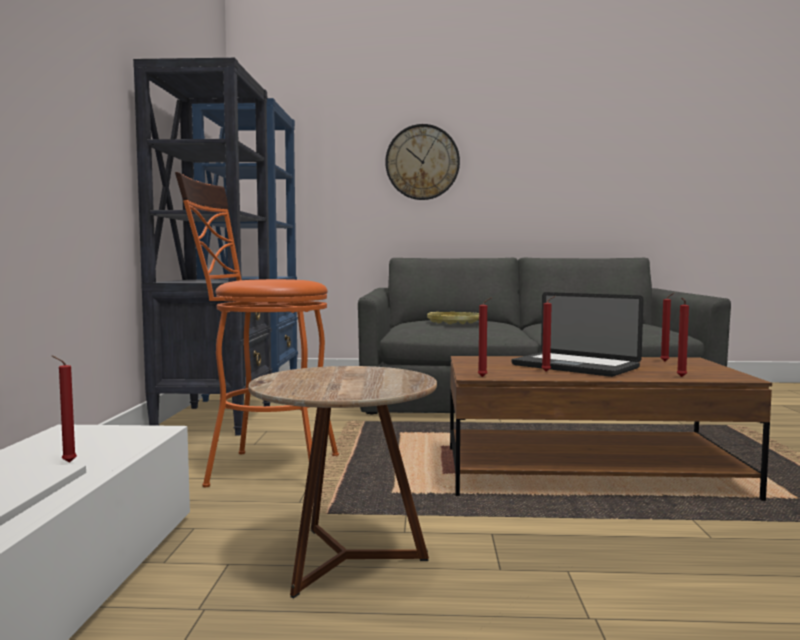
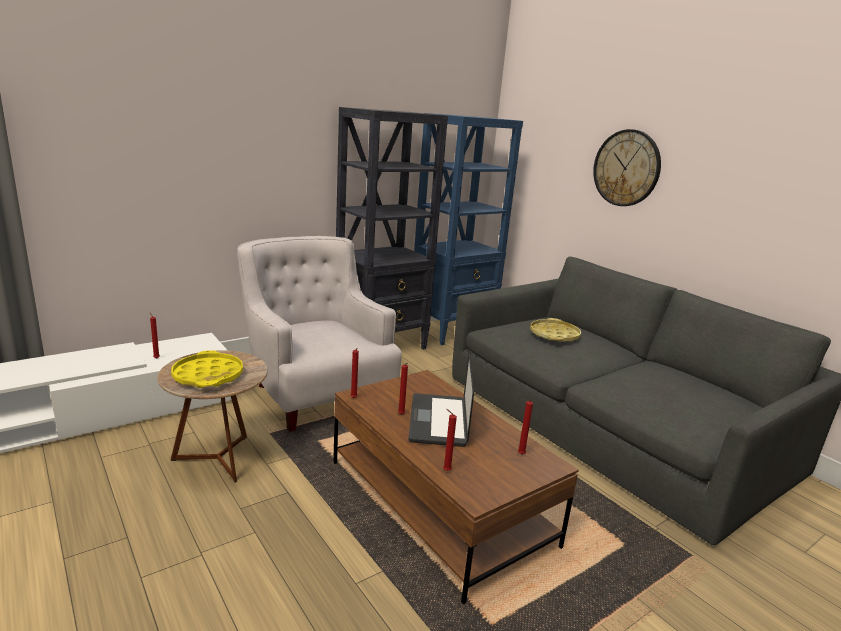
camera: 50 degrees right, 15 degrees up
(262, 469) = (315, 391): orange stool -> white armchair
(357, 382) = (208, 376): none -> yellow tray

